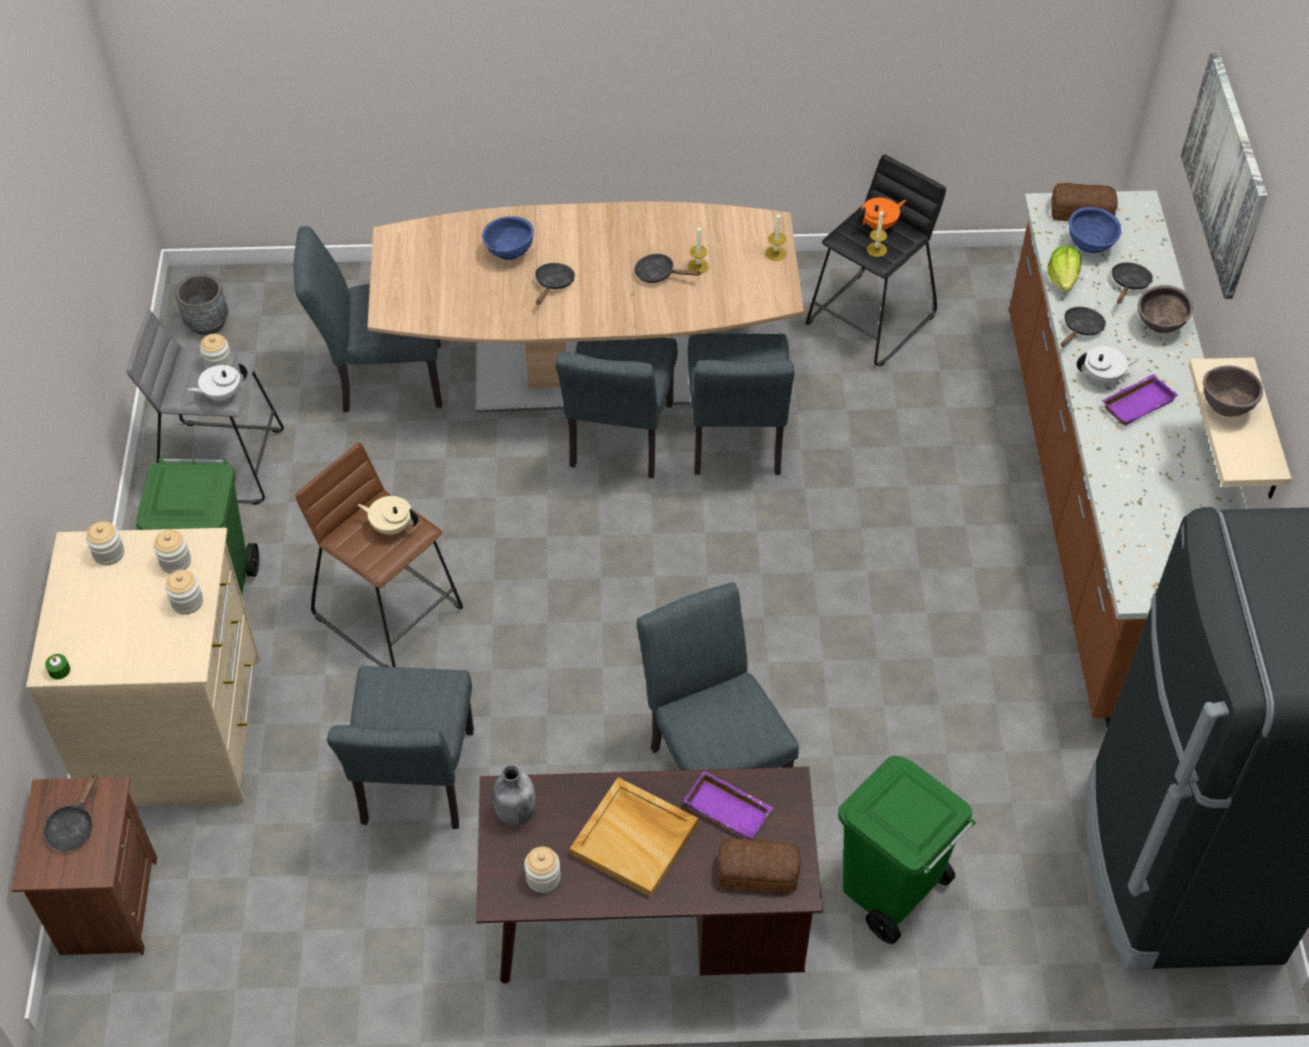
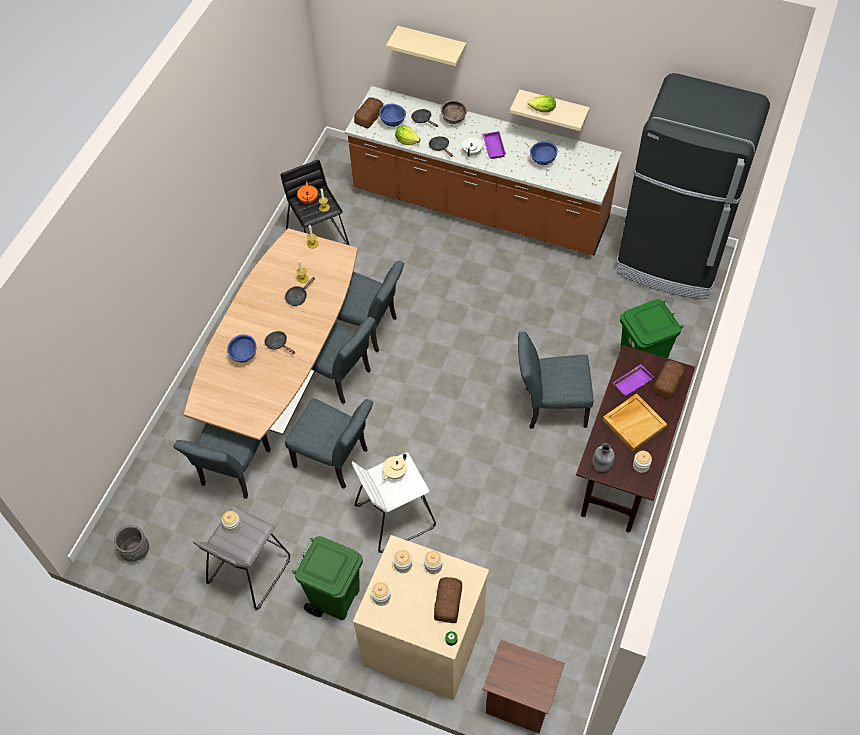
camera: 65 degrees left, 5 degrees up
(73, 827) = (521, 674): black frying pan -> none
(124, 643) = (447, 603): none -> bread
(222, 394) = (257, 529): white teapot -> none
(389, 611) = (395, 516): brown stool -> white stool
(415, 787) = (508, 536): grey chair -> grey chair (336, 460)
(1156, 488) = (542, 161): none -> blue bowl
(1225, 174) = (432, 44): picture -> beige shelf
(1225, 408) = (542, 110): brown bowl -> lettuce

